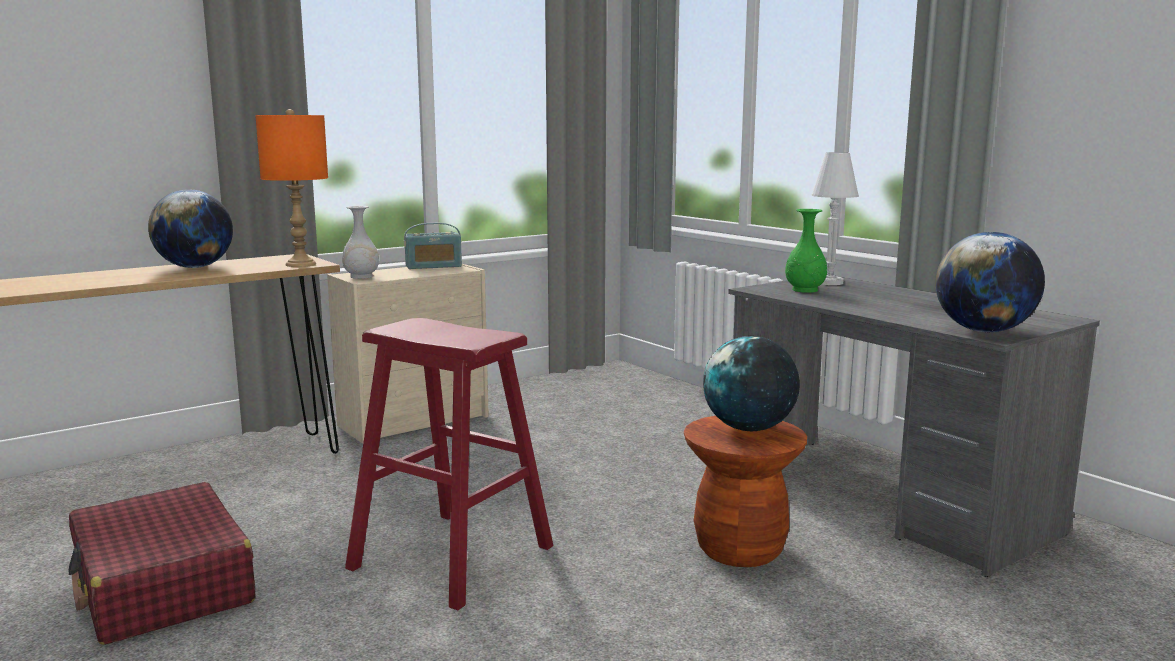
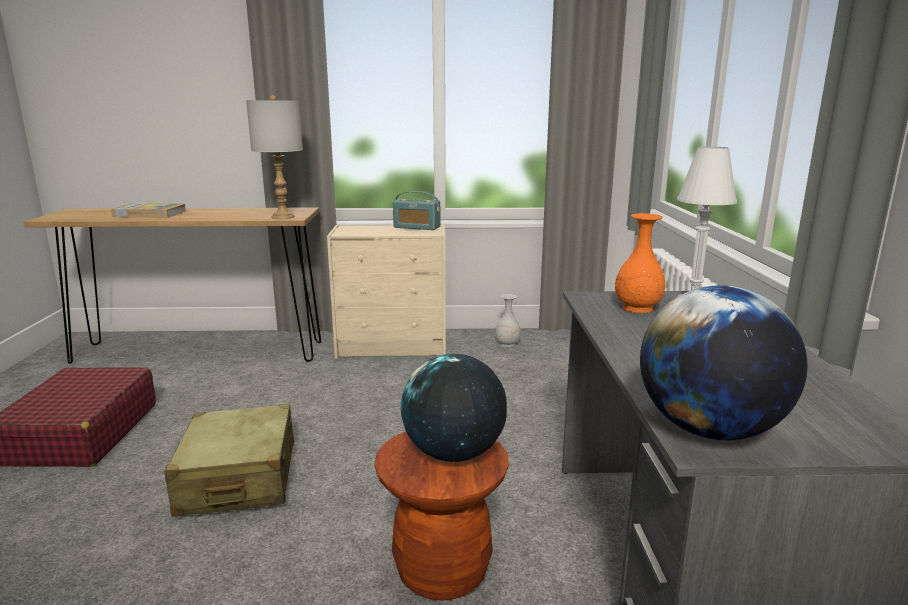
camera: 35 degrees right, 5 degrees up
(89, 279) = (149, 214): none -> book
(195, 267) = (225, 211): globe -> none
(300, 264) = (283, 217): orange table lamp -> grey table lamp
(361, 276) = (346, 230): white vase -> white vase (507, 344)
(452, 557) = (238, 478): red stool -> beige suitcase
(804, 290) = (637, 308): green vase -> orange vase

